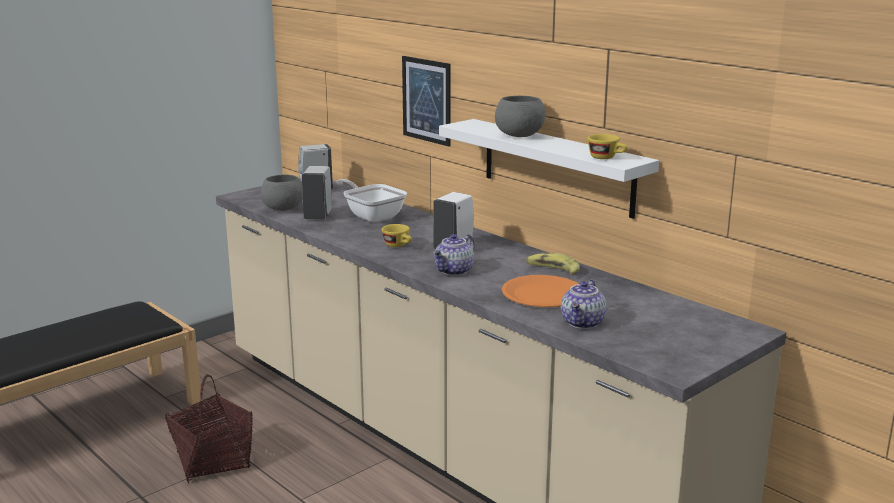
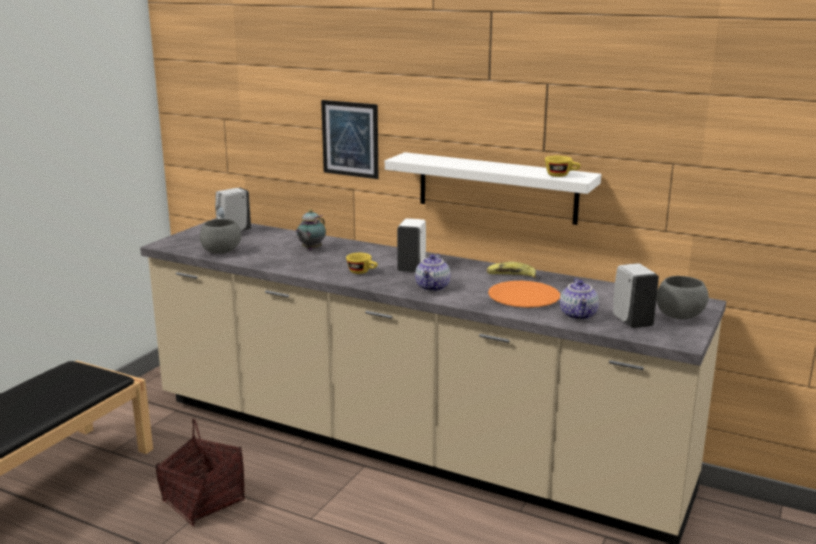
camera: 20 degrees left, 0 degrees up
(318, 216) = (261, 255): white soap dispenser -> white soap dispenser (631, 322)
(372, 216) = (310, 249): frying pan -> teapot
(520, 136) = (466, 164): grey bowl -> grey bowl (680, 317)

